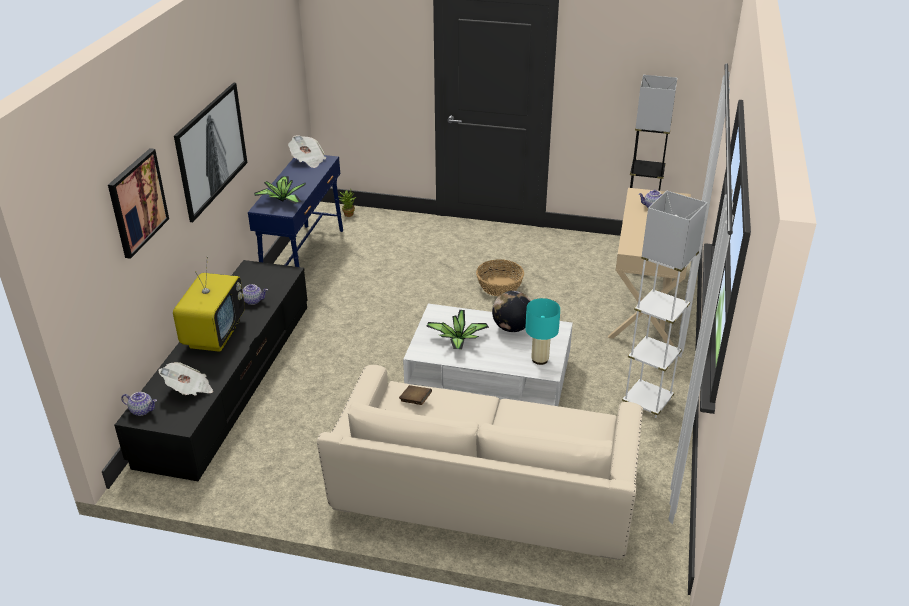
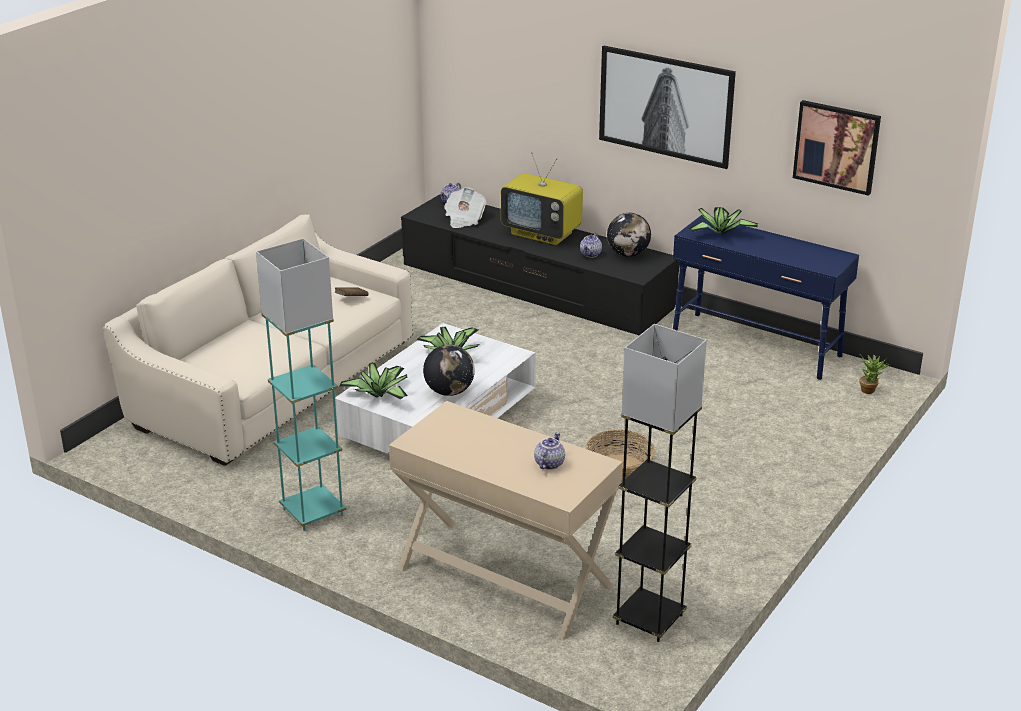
camera: 110 degrees right, 5 degrees down
(137, 202) = (533, 60): picture -> picture (836, 146)
(246, 283) = (628, 254): none -> globe
(308, 160) = (828, 257): newspaper -> none
(539, 359) = (379, 395): turquoise table lamp -> potted plant
(647, 402) = (313, 512): white floor lamp -> turquoise floor lamp

